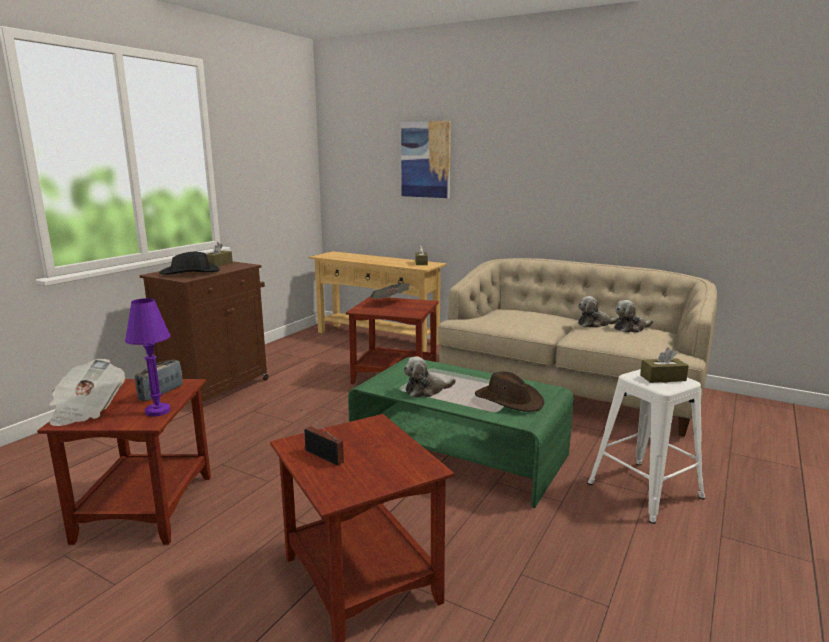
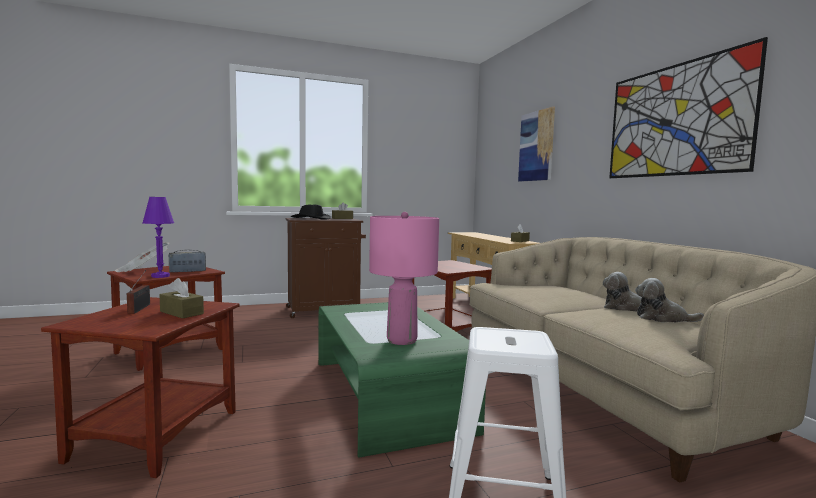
camera: 40 degrees right, 10 degrees down
(389, 302) = (453, 264): newspaper -> none
(426, 390) = (359, 318): plush toy -> none
(509, 400) = (402, 340): brown hat -> pink table lamp
(592, 159) = (675, 120): none -> picture
(662, 378) = (516, 339): brown tissue box -> brown tissue box (181, 312)

